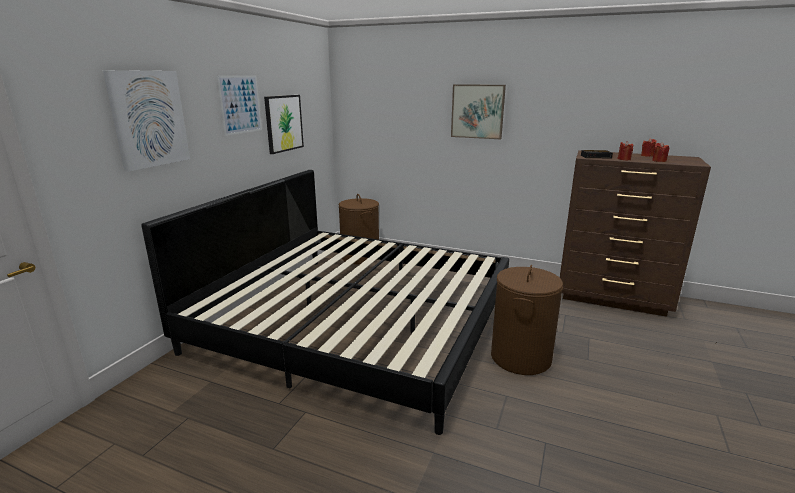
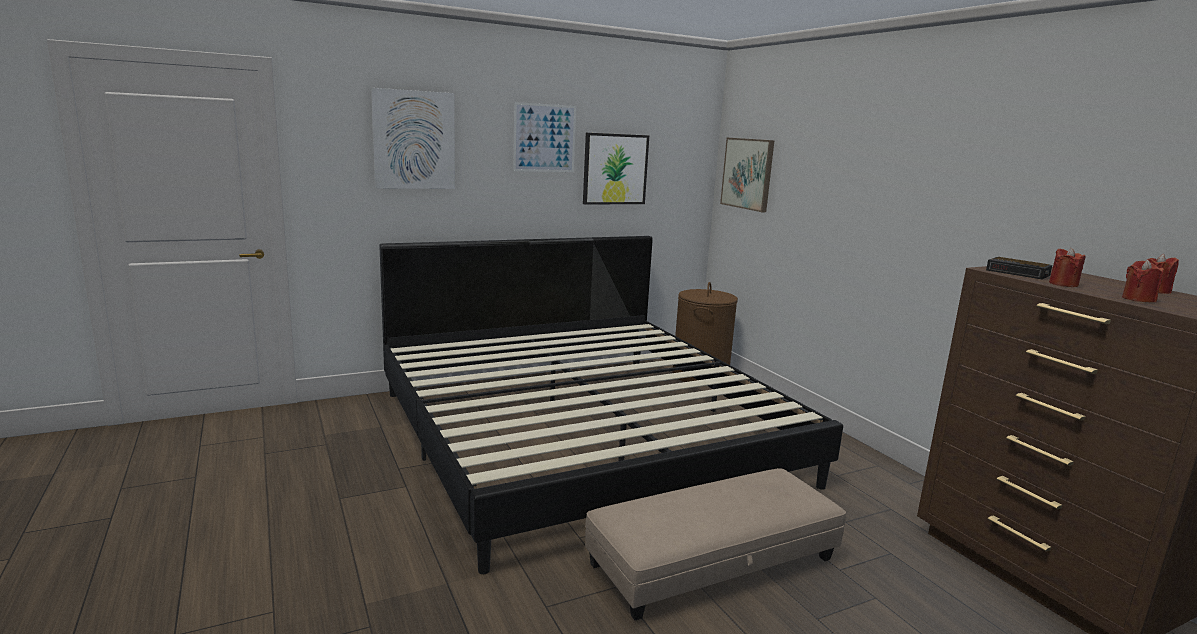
camera: 40 degrees right, 5 degrees down
(477, 111) = (884, 177): picture -> picture (747, 173)
(520, 357) = (713, 562): brown laundry basket -> beige ottoman

